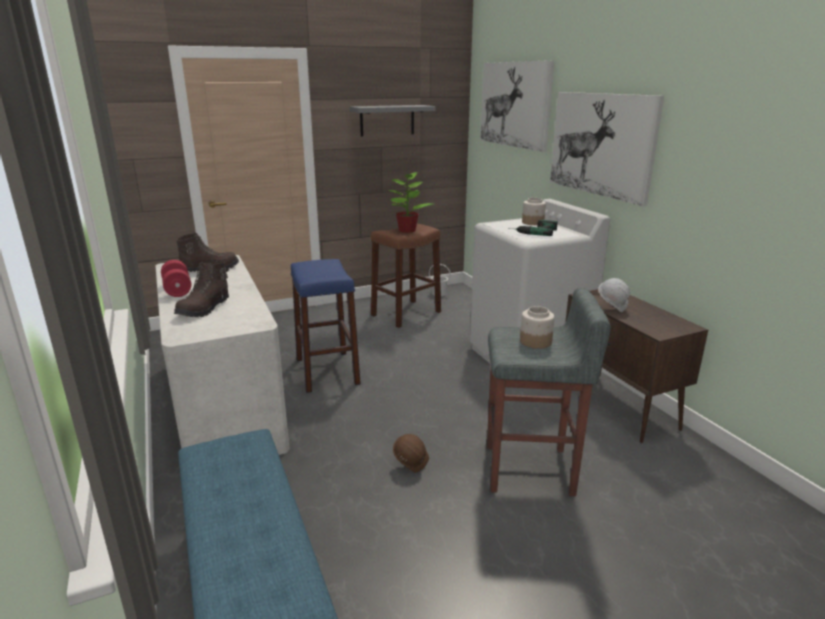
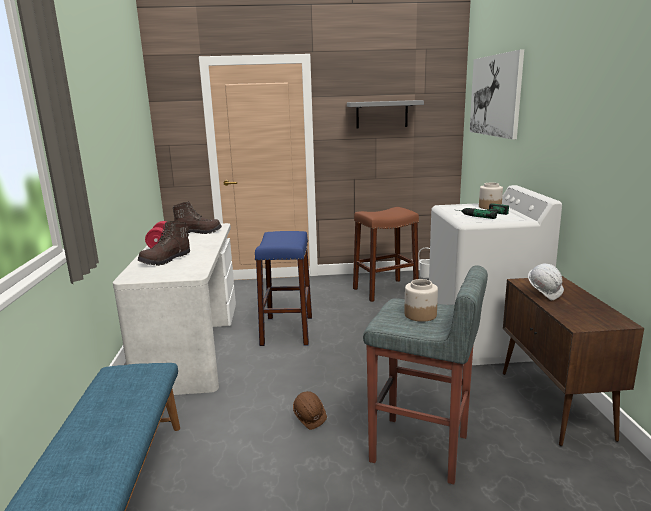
camera: 20 degrees right, 5 degrees down
(407, 230) = (387, 212): potted plant -> none
(601, 144) = (558, 128): picture -> none

